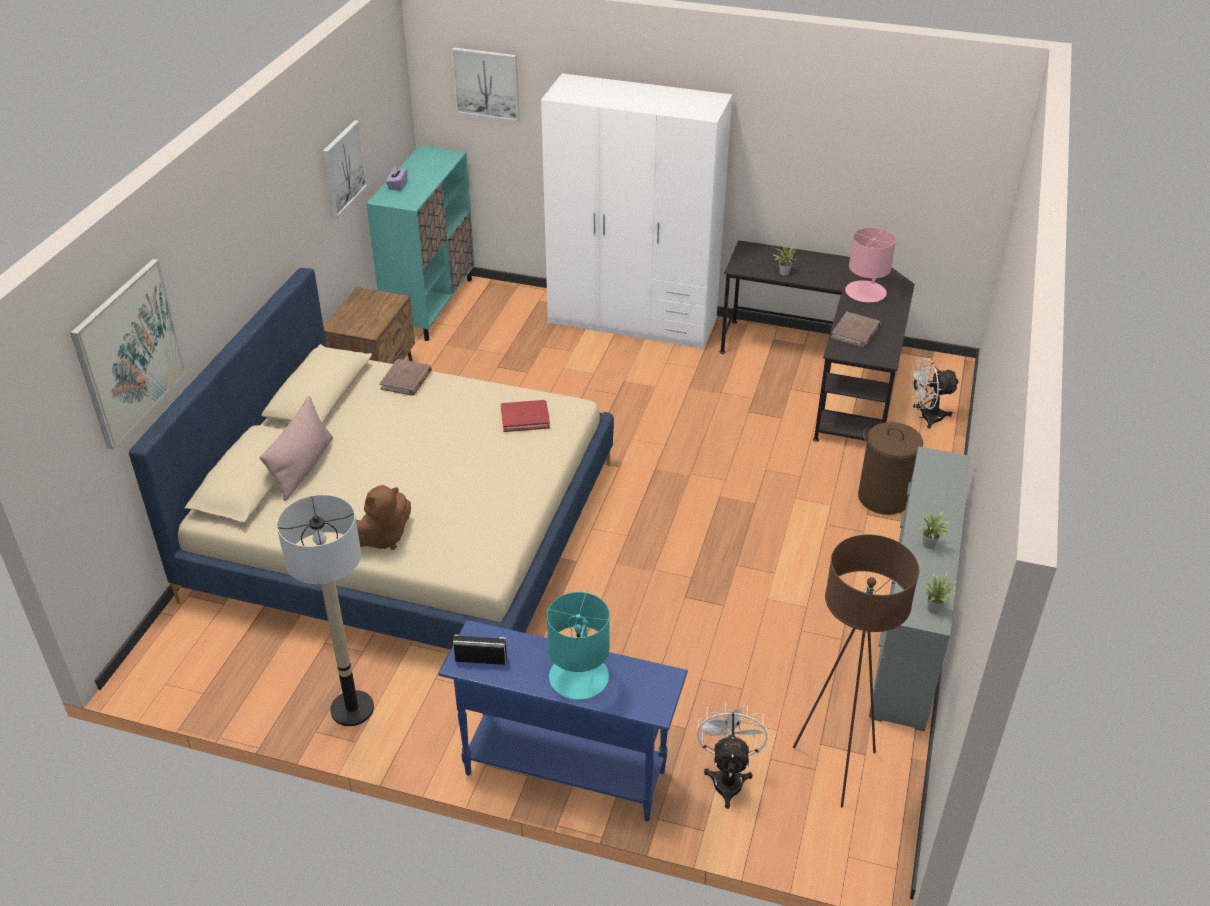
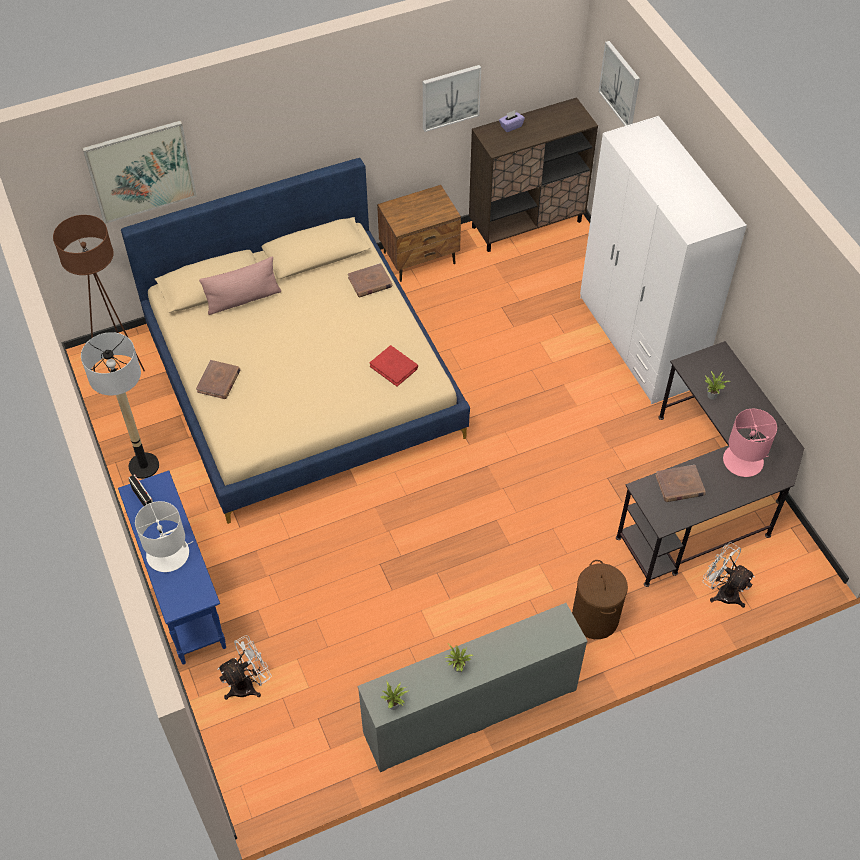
camera: 50 degrees right, 15 degrees up
(382, 538) = (219, 381): brown plush toy -> brown book
(431, 305) = (527, 224): turquoise cabinet -> brown cabinet
(579, 677) = (168, 554): turquoise table lamp -> white table lamp
(835, 767) = (305, 738): brown floor lamp -> brown floor lamp (119, 360)

